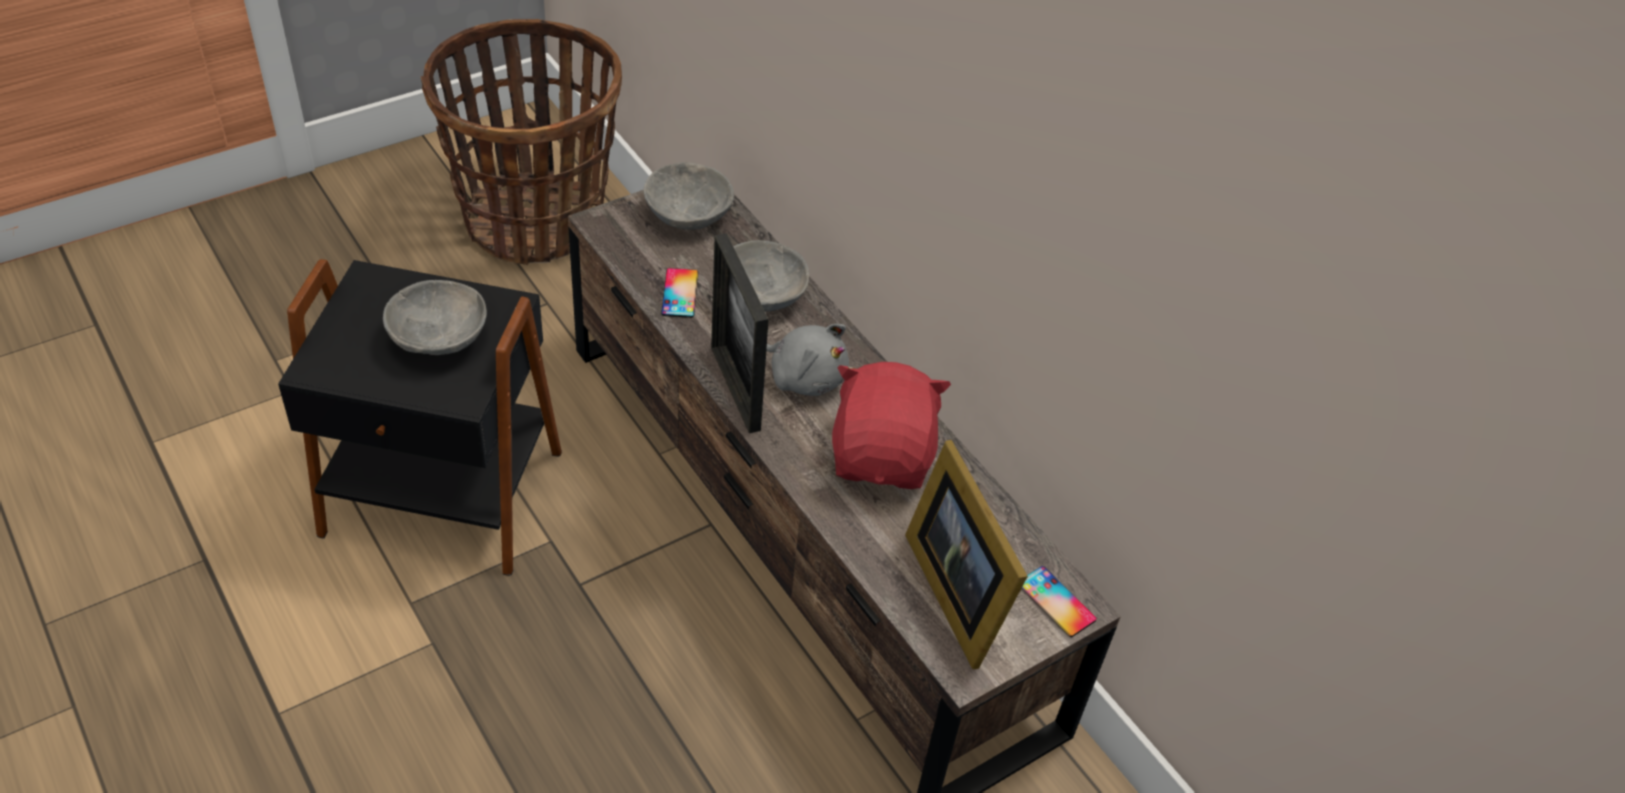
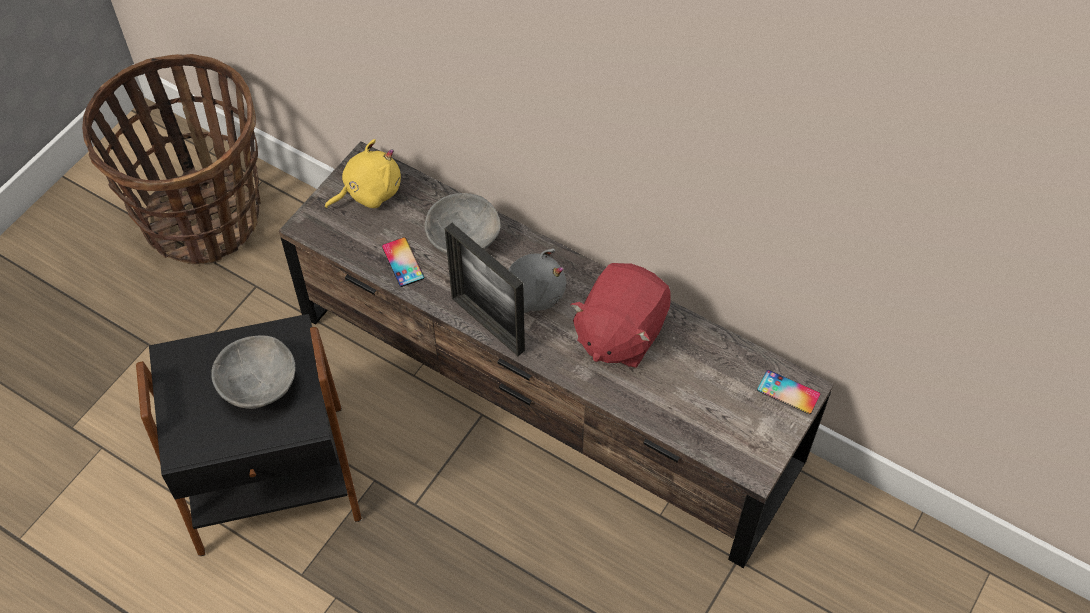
camera: 20 degrees left, 10 degrees up
(687, 215) = (369, 191): grey bowl -> yellow plush toy
(883, 456) = (619, 333): red plush toy -> red plush toy turned 135 degrees counterclockwise
(958, 589) = (721, 412): picture frame -> none

